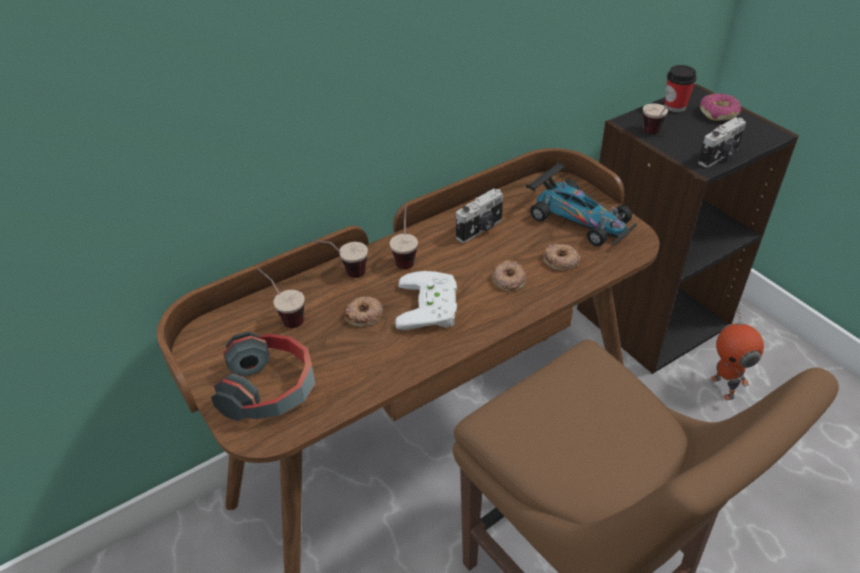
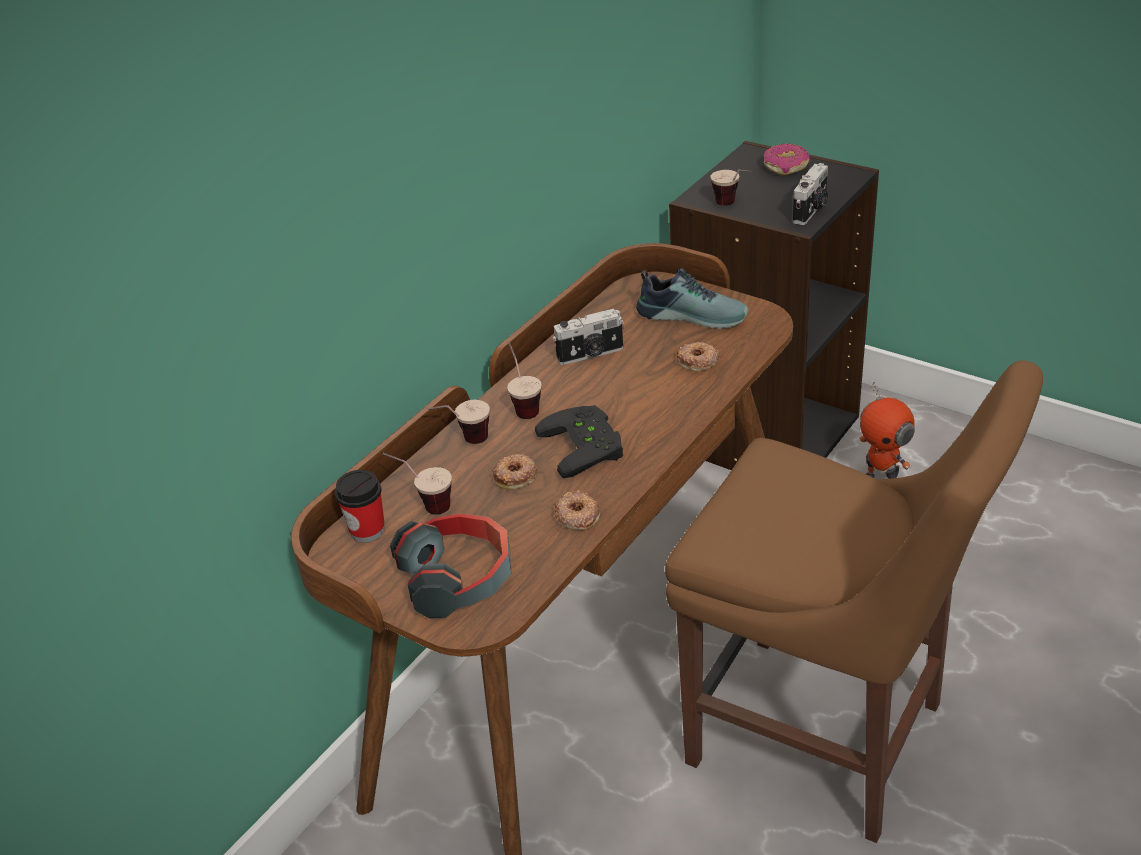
camera: 20 degrees left, 5 degrees down
(432, 306) = (587, 445): white game controller -> black game controller
(480, 229) = (591, 354): camera -> camera turned 45 degrees clockwise
(508, 279) = (653, 395): donut -> donut (577, 515)
(579, 218) = (693, 314): toy car -> shoe
(675, 106) = (736, 170): cup -> cup (367, 530)

